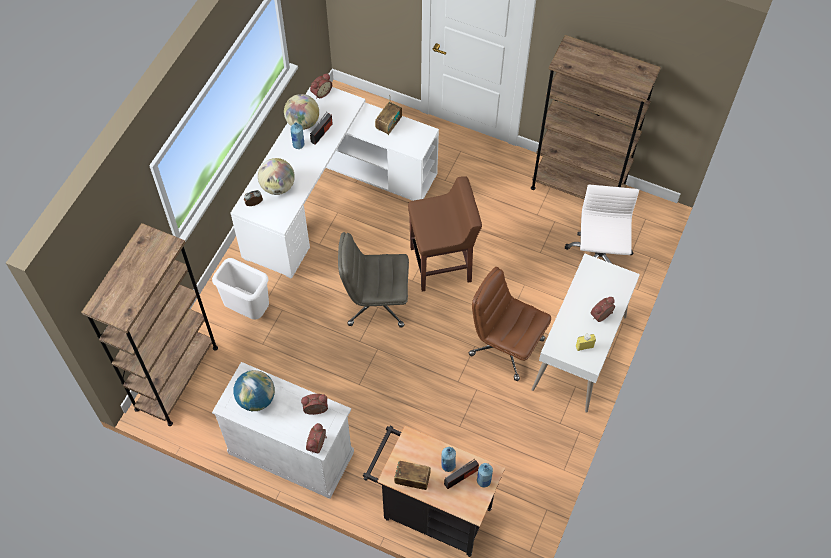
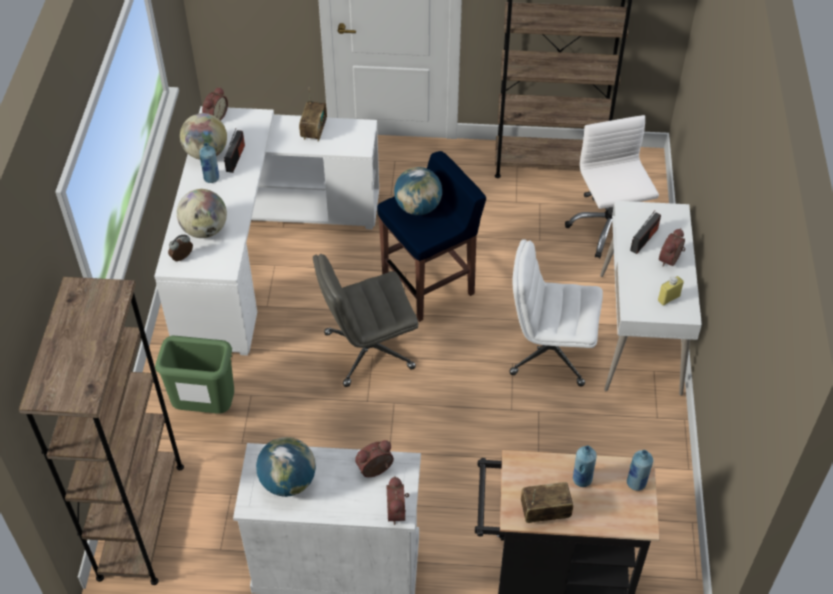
camera: 20 degrees left, 10 degrees down
(247, 310) = (204, 408): white trash can -> green trash can
(436, 214) = (418, 208): none -> globe
(442, 264) = (430, 285): brown stool -> blue stool
(461, 477) = (605, 488): radio -> radio (644, 239)
(505, 346) = (549, 352): brown office chair -> white office chair

